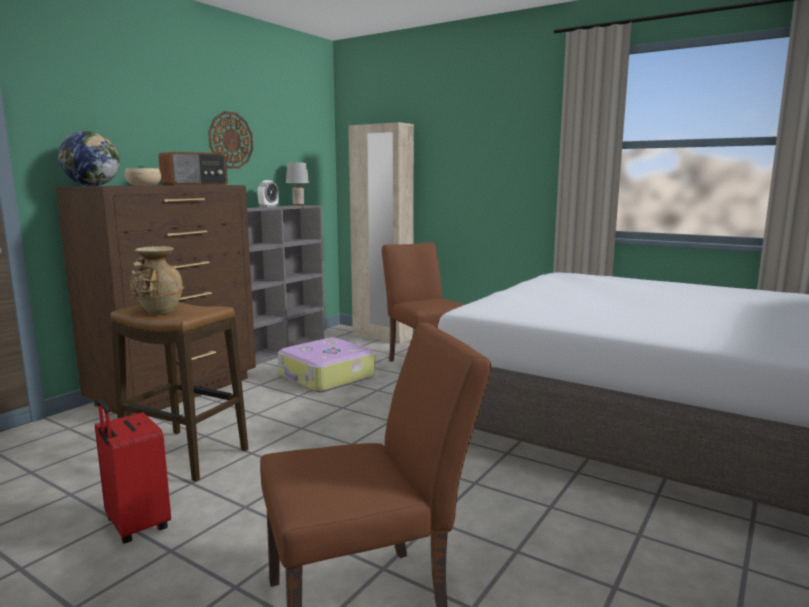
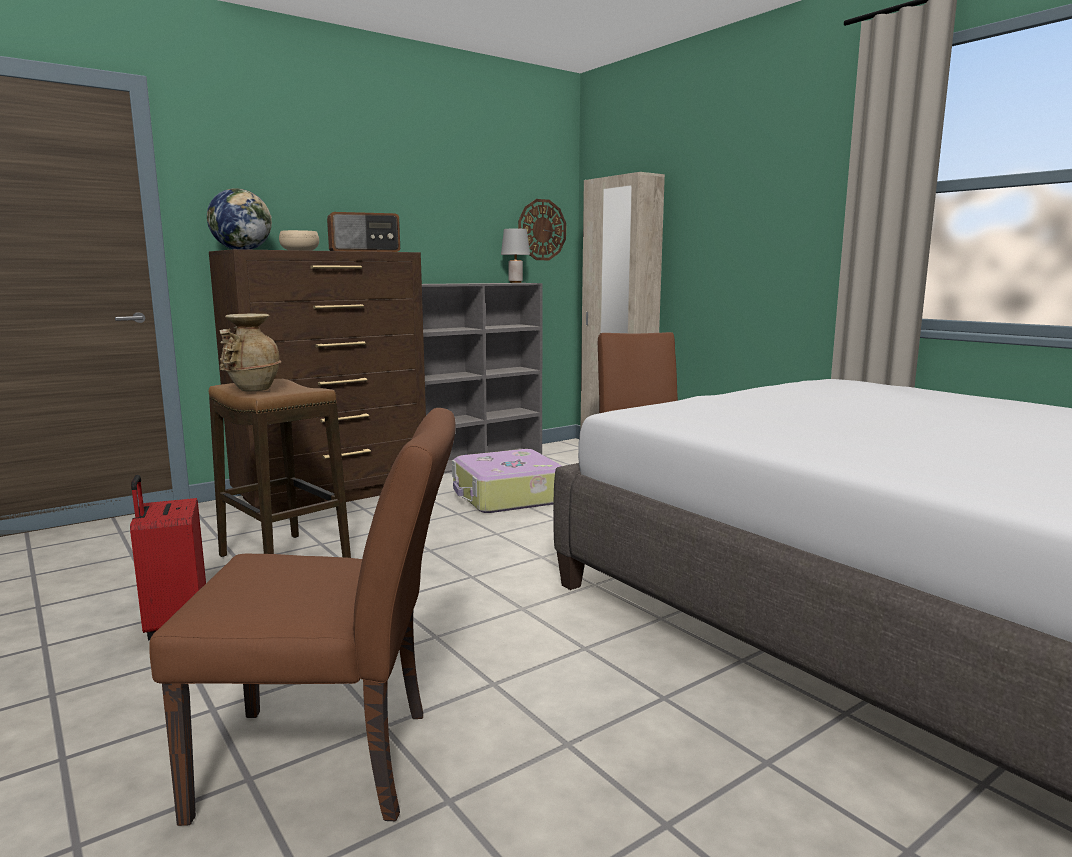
camera: 20 degrees right, 0 degrees up
(230, 140) = (427, 201): wall clock -> wall clock (541, 230)
(268, 207) = (471, 283): alarm clock -> none

